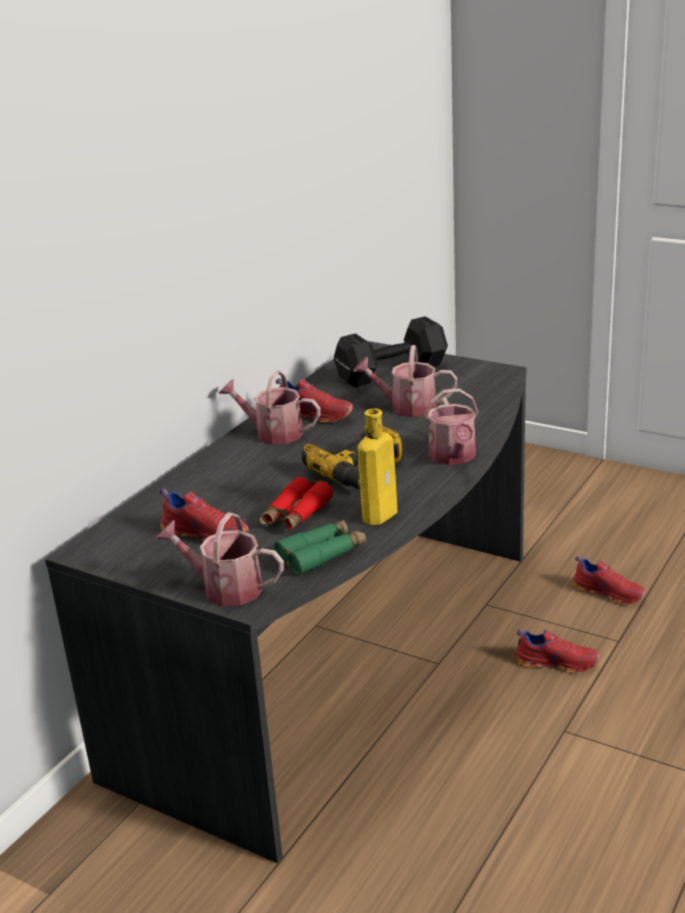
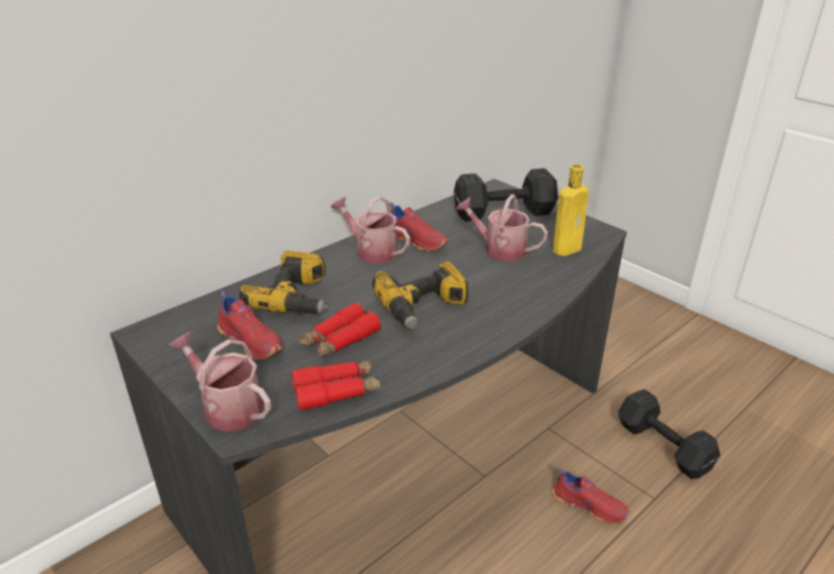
camera: 15 degrees right, 5 degrees up
(224, 489) = (297, 297): none -> power drill
(322, 554) = (336, 391): green binoculars -> red binoculars
(381, 514) = (416, 358): yellow bottle -> yellow bottle (568, 248)
(454, 457) = (515, 311): watering can -> none
(609, 592) = (662, 445): red shoe -> black dumbbell

